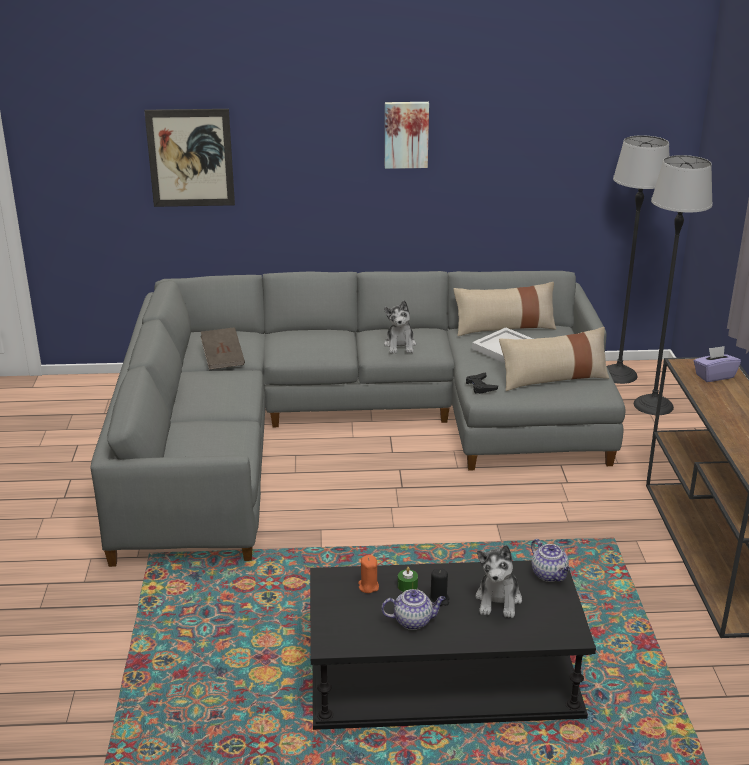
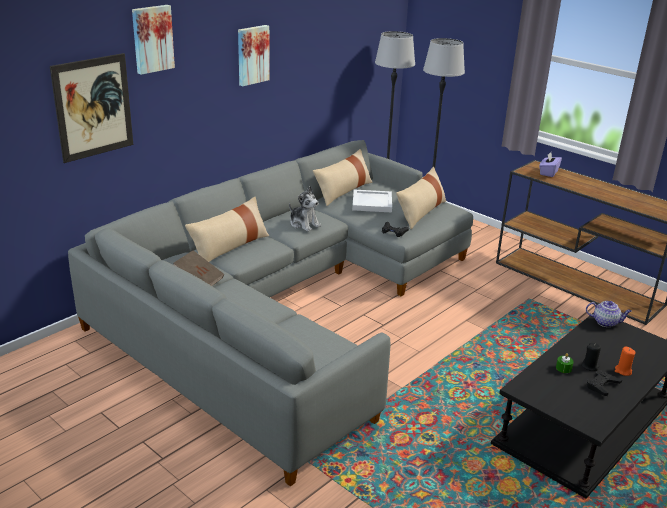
camera: 45 degrees left, 0 degrees up
(264, 98) = (152, 39): none -> picture
(295, 341) = (230, 247): none -> beige pillow
(368, 586) = (547, 381): orange candle -> orange candle (623, 371)
(413, 621) = (602, 386): teapot -> black game controller
(498, 600) = (612, 349): plush toy -> none

